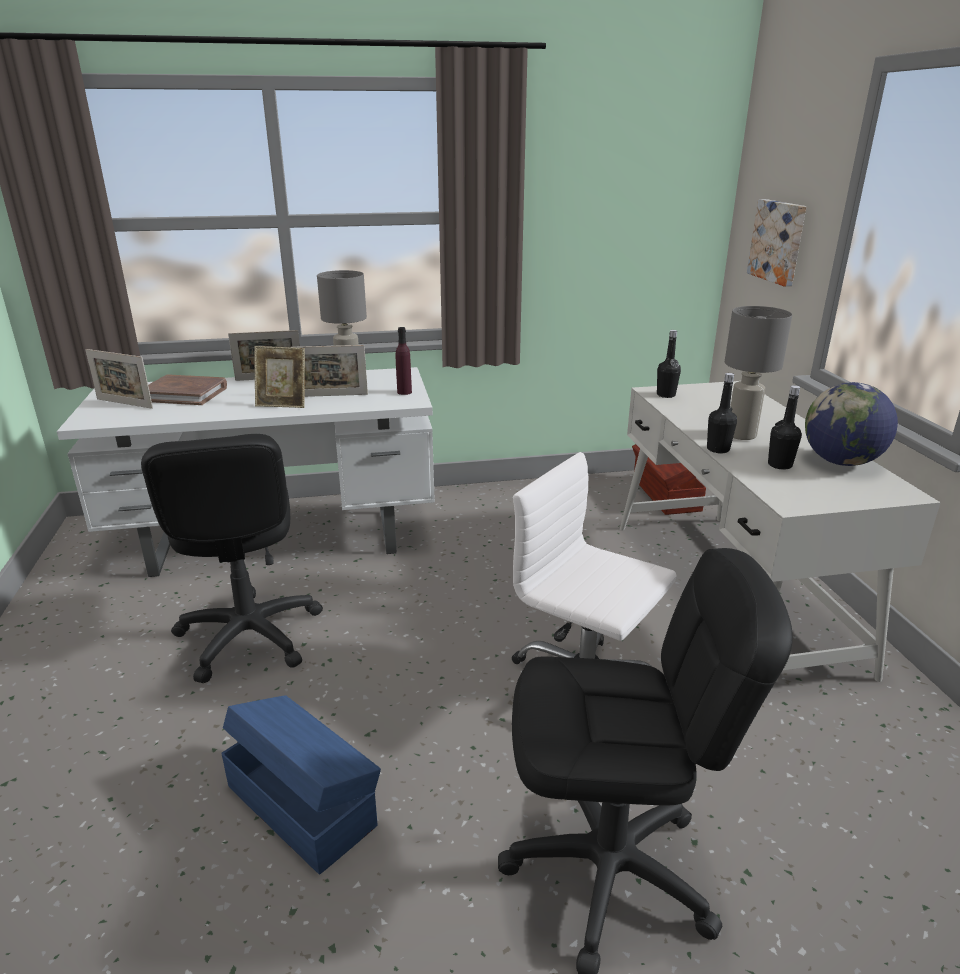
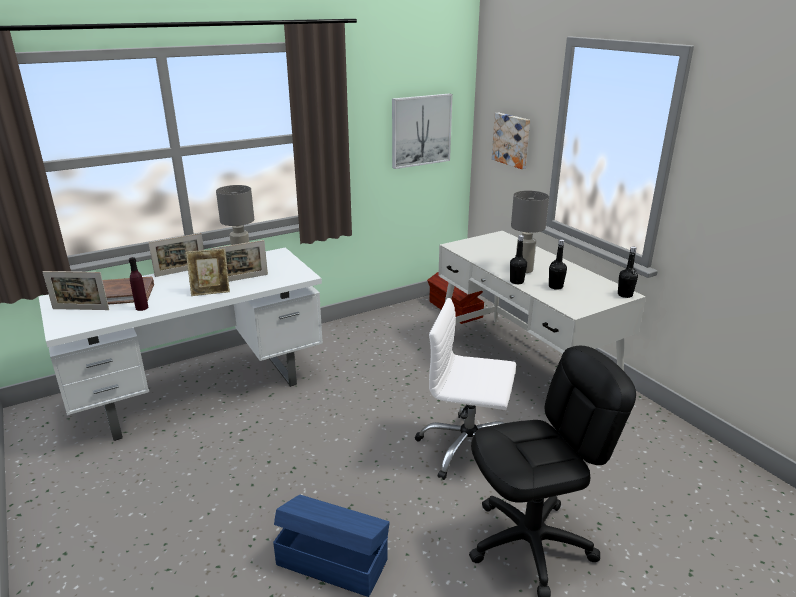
camera: 20 degrees left, 0 degrees up
(248, 636) = (224, 465): black office chair -> none
(404, 392) = (292, 269): purple bottle -> purple bottle (142, 308)
(642, 223) = (421, 130): none -> picture
(666, 395) = (464, 247): black bottle -> black bottle (625, 295)
(841, 462) = (586, 279): globe -> none

